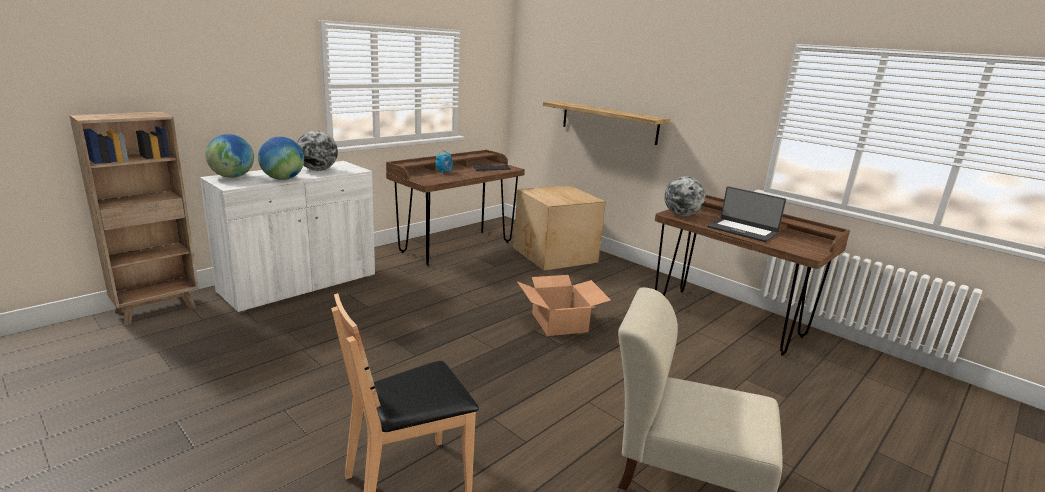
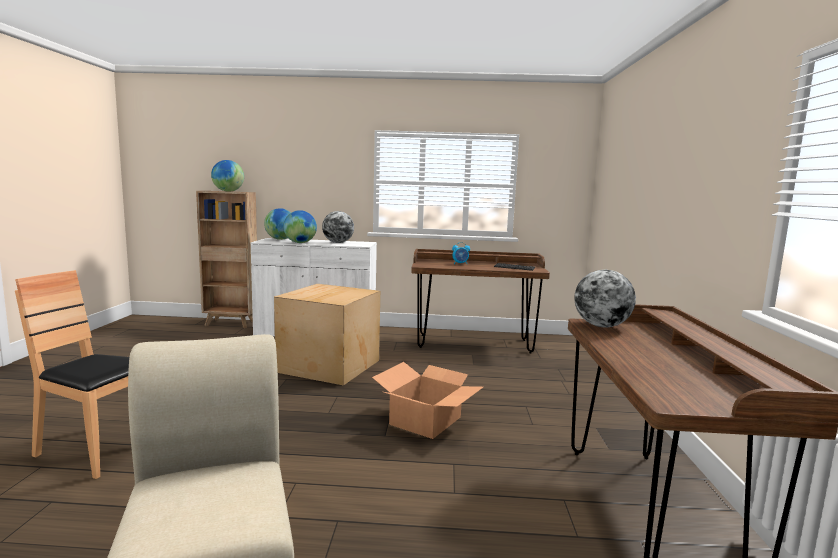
camera: 50 degrees right, 10 degrees down
(129, 115) = (228, 191): none -> globe
(554, 255) = (556, 375): cardboard box -> cardboard box (327, 366)
(608, 122) = (640, 220): shelf -> none
(742, 230) = (643, 355): laptop -> none

